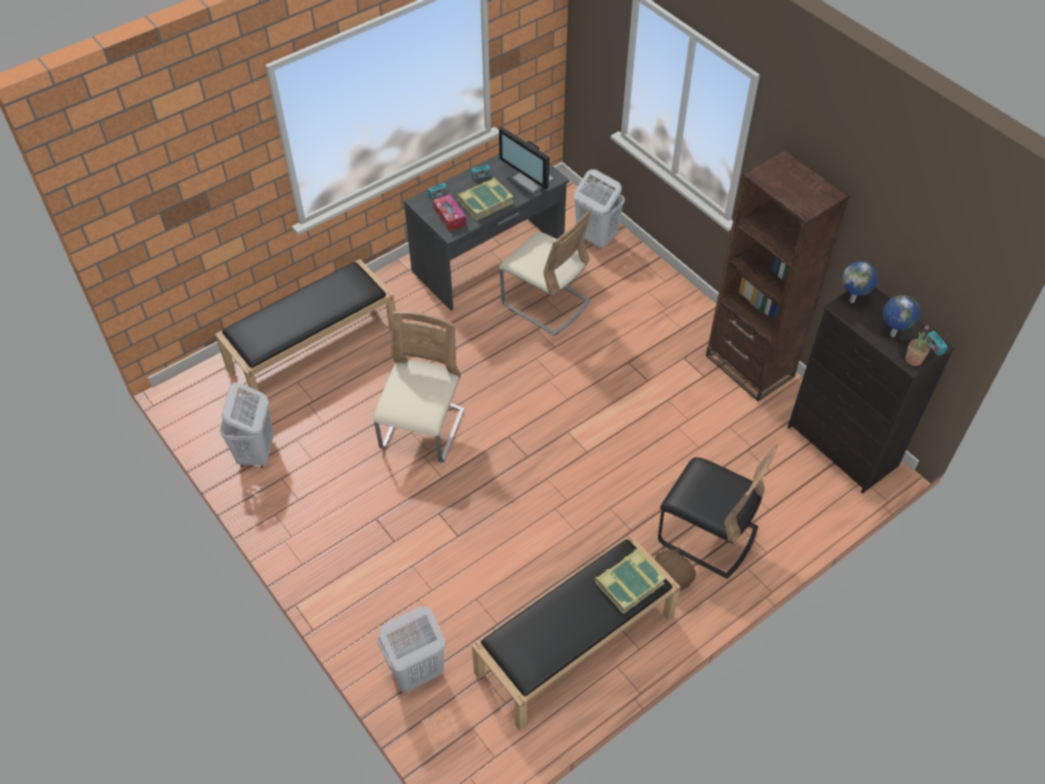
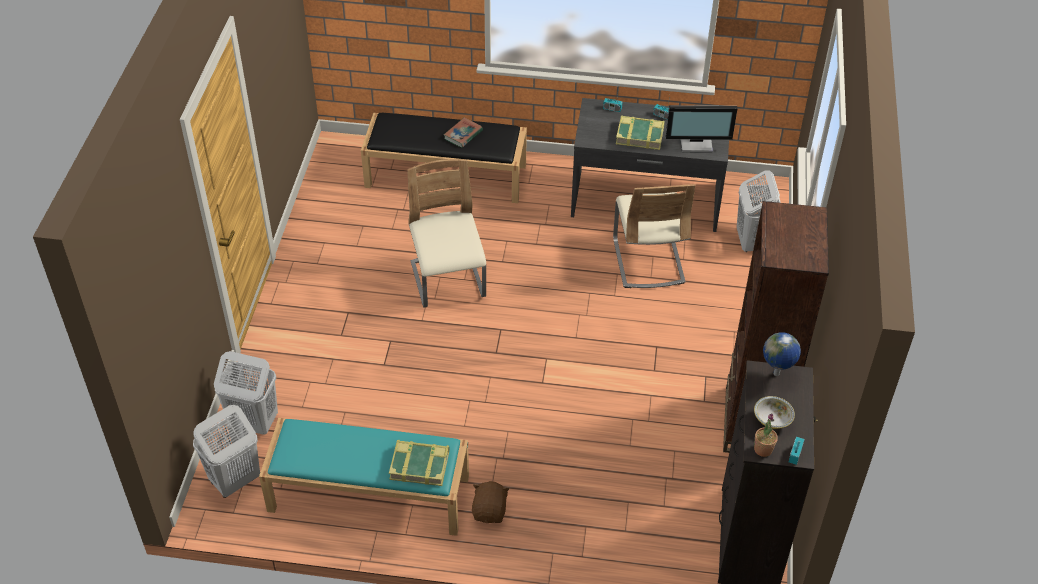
camera: 45 degrees right, 5 degrees down
(256, 453) = (328, 215): white laundry basket -> white laundry basket (234, 481)
(321, 299) = (463, 135): none -> book
(423, 431) = (448, 281): beige chair -> beige chair turned 75 degrees counterclockwise
(449, 217) = (599, 129): tissue box -> none
(531, 180) = (696, 143): monitor -> monitor turned 90 degrees counterclockwise
(575, 645) = (367, 494): black bench -> turquoise bench
(707, 535) = (553, 507): black chair -> none
(892, 335) = (772, 420): globe -> bowl

